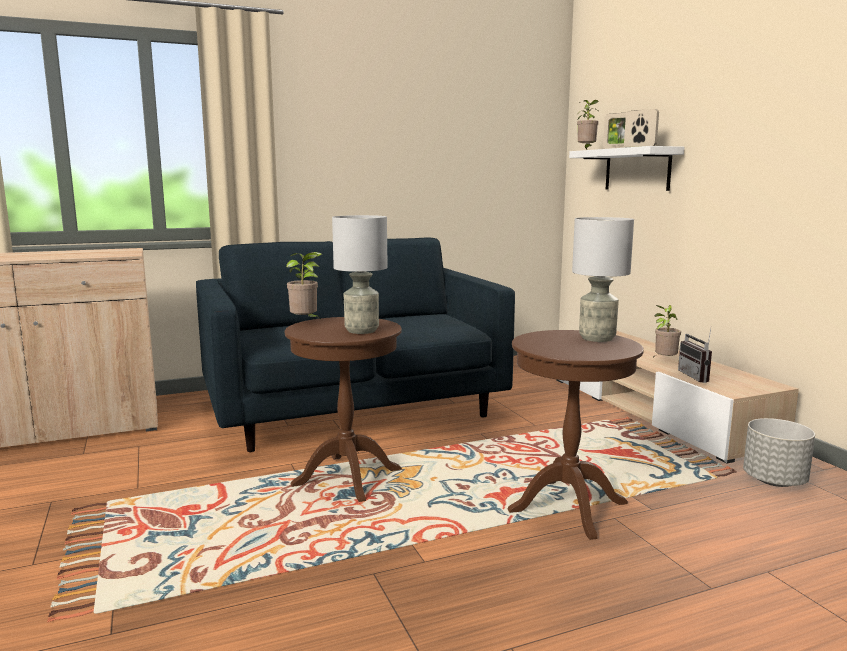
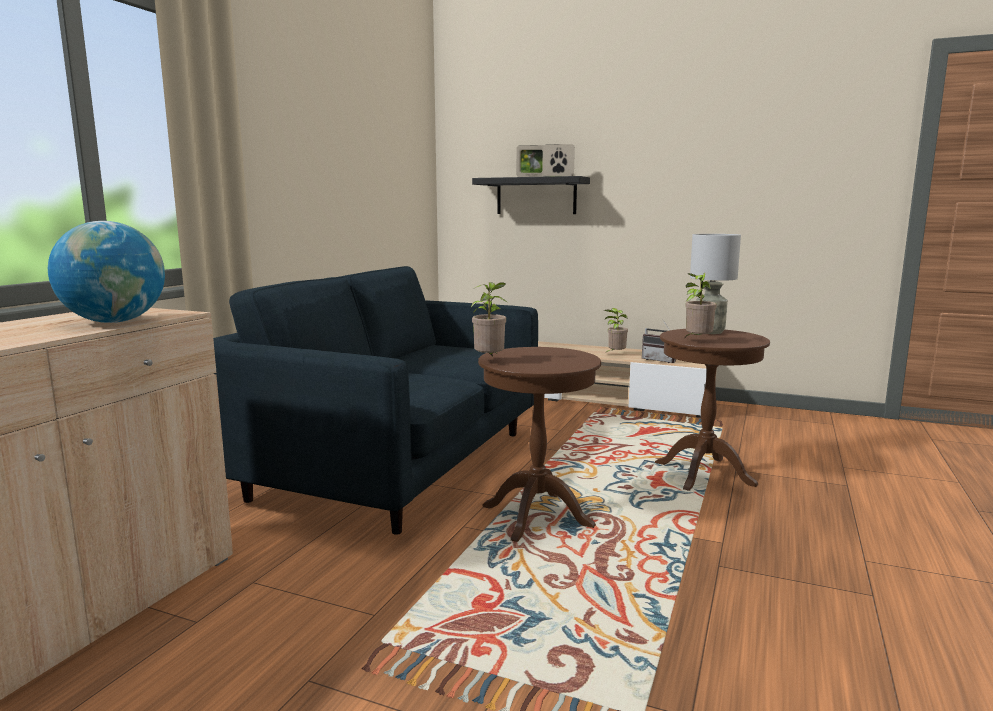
camera: 45 degrees left, 0 degrees up
(82, 255) = (115, 322): none -> globe
(361, 331) = (565, 357): grey table lamp -> none
(586, 150) = (493, 177): potted plant -> potted plant (697, 341)
(637, 169) = (536, 196): white shelf -> black shelf
(774, 481) = (744, 420): grey planter -> none

